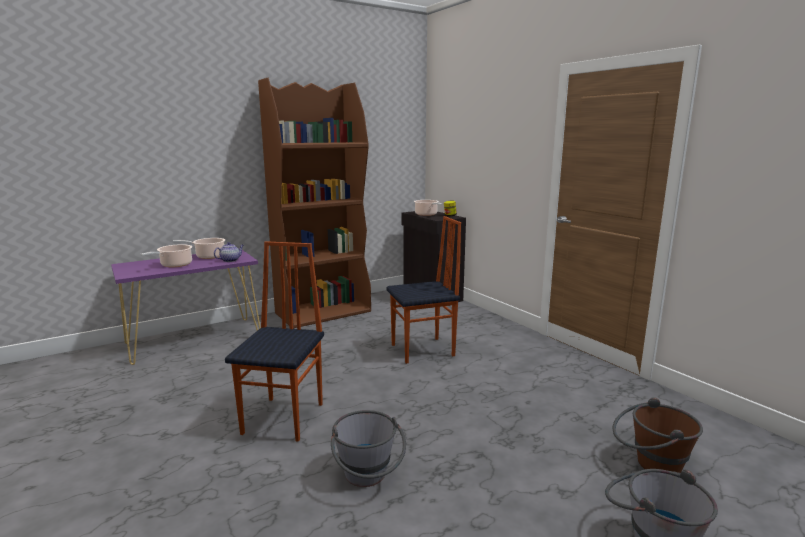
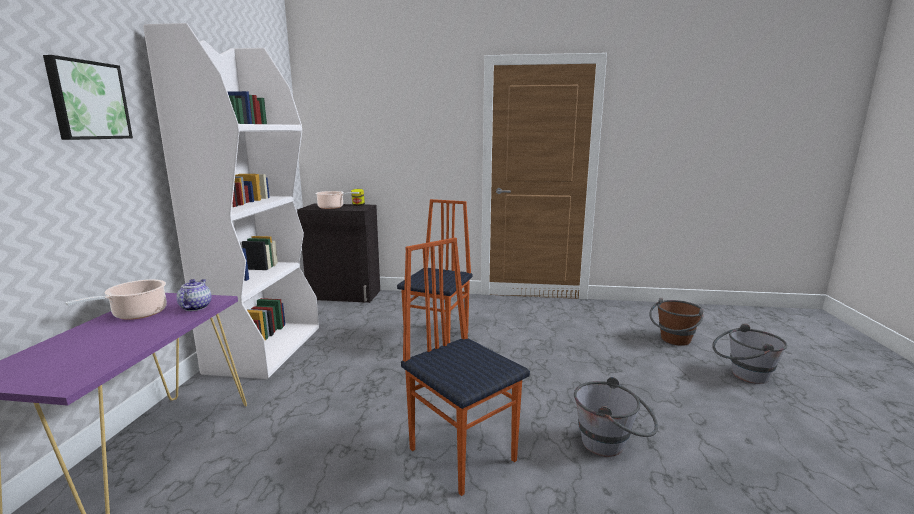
camera: 50 degrees left, 0 degrees up
(174, 265) = (116, 340): cooking pot -> none
(213, 130) = (88, 100): none -> picture
(323, 312) = (265, 348): brown bookcase -> white bookcase

